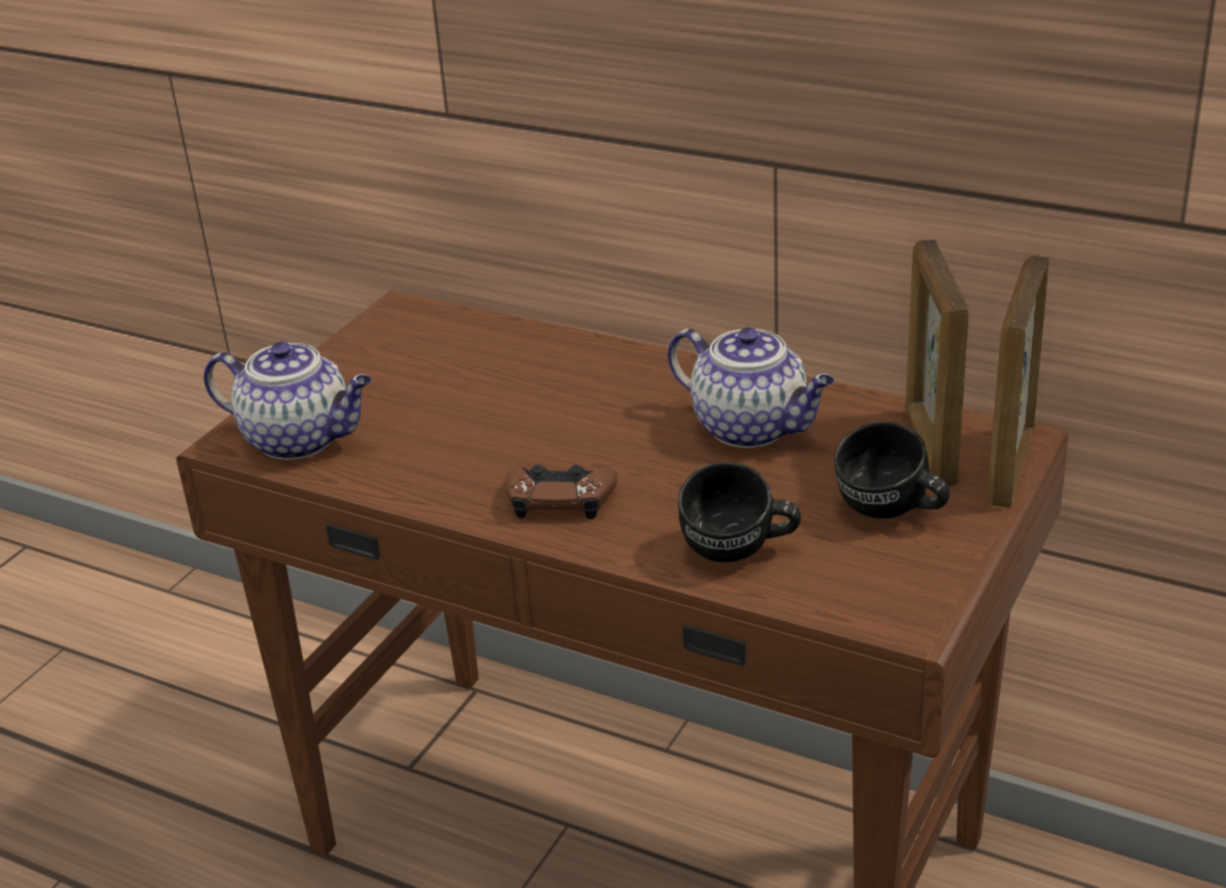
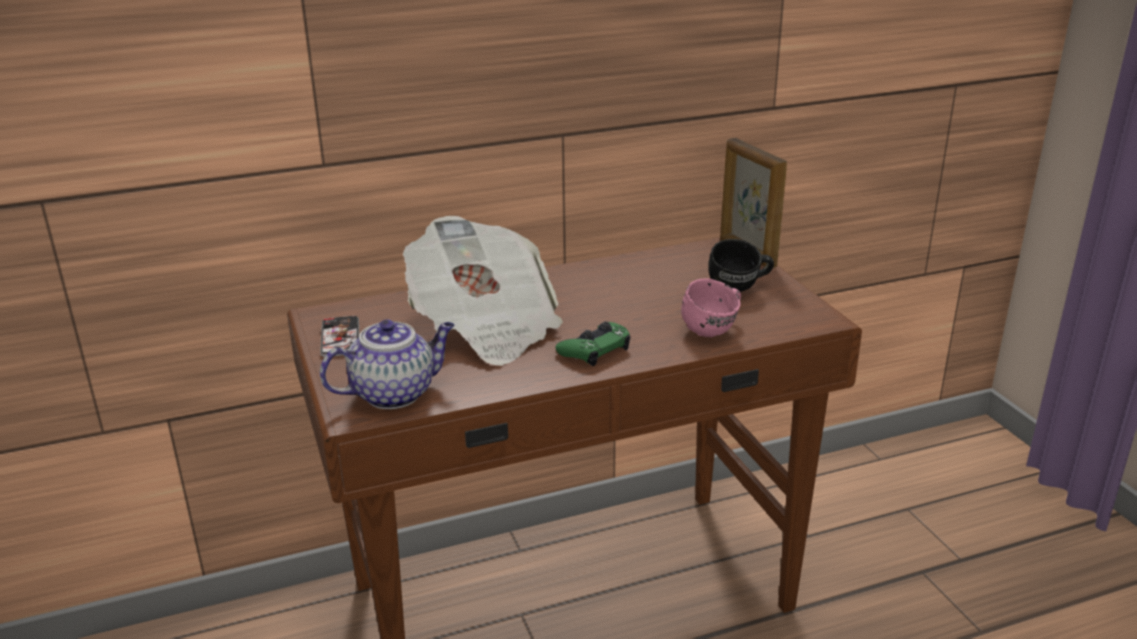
camera: 50 degrees left, 5 degrees down
(369, 347) = (340, 337): none -> phone
(511, 406) = (485, 326): none -> newspaper
(560, 499) = (595, 350): brown game controller -> green game controller
(739, 553) = (715, 330): black mug -> pink mug
(752, 428) = (620, 285): teapot -> none
(929, 446) = (704, 260): picture frame -> none

